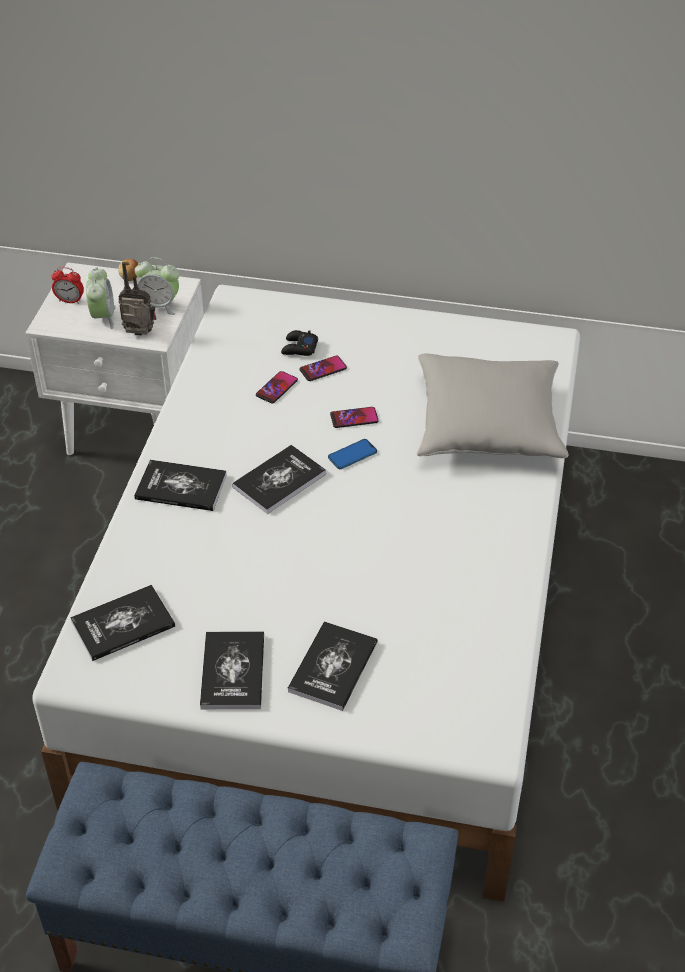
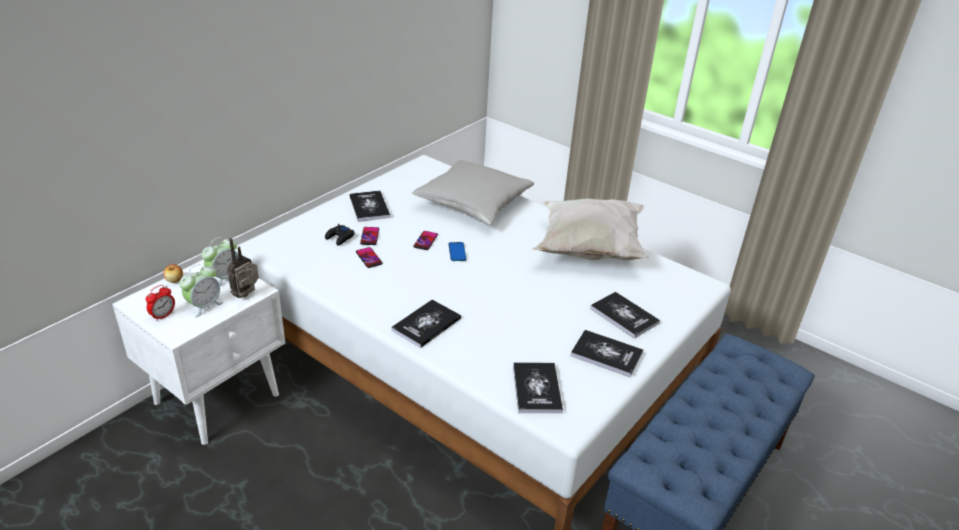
camera: 65 degrees left, 10 degrees down
(103, 317) = (204, 306): alarm clock -> alarm clock turned 105 degrees clockwise
(279, 480) = (455, 284): book -> book (369, 207)
(471, 581) = (588, 250): none -> white pillow

